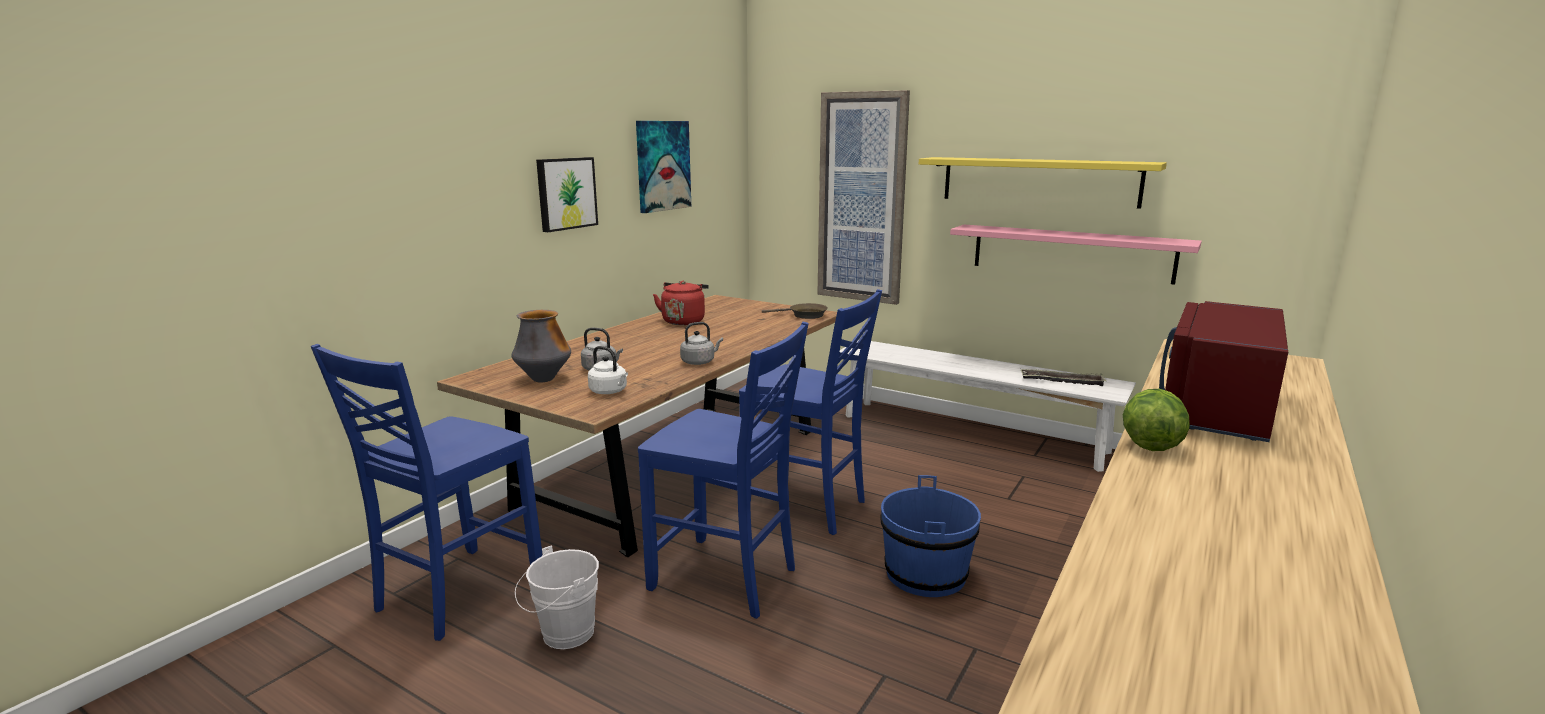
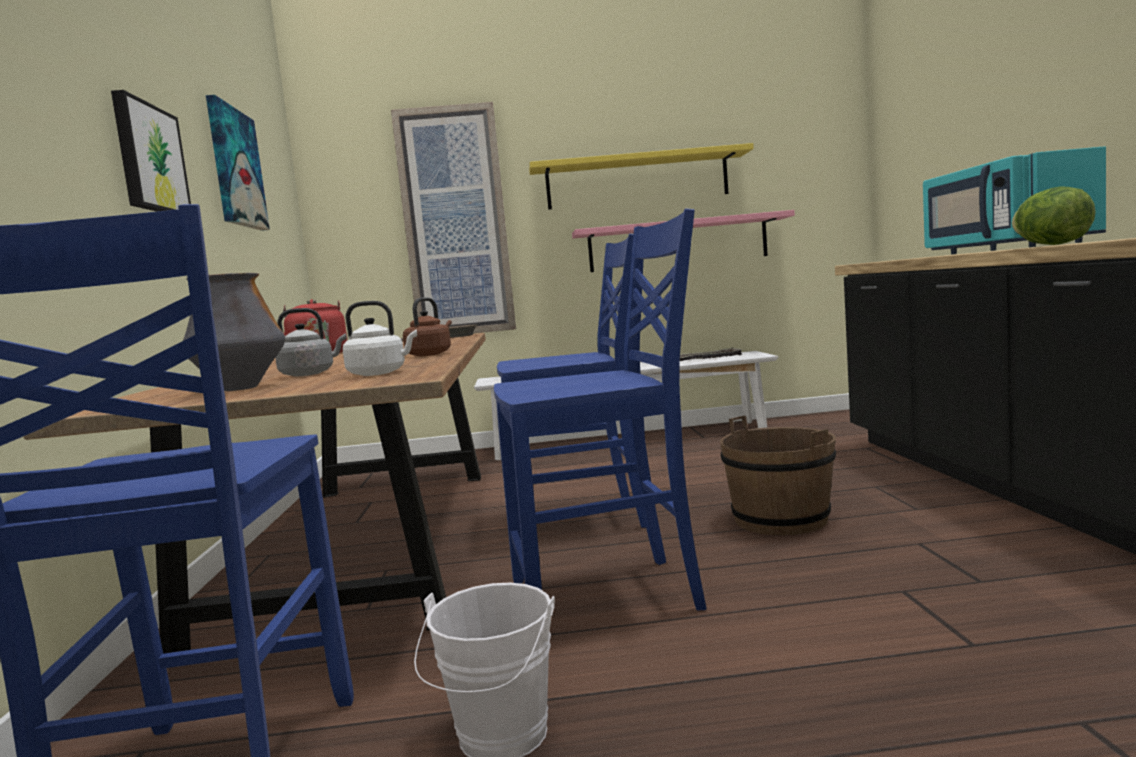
camera: 35 degrees left, 10 degrees down
(699, 362) = (430, 354): grey kettle -> brown kettle
(926, 574) = (781, 520): blue bucket -> brown bucket
(1215, 409) = (1002, 249): red microwave -> turquoise microwave

